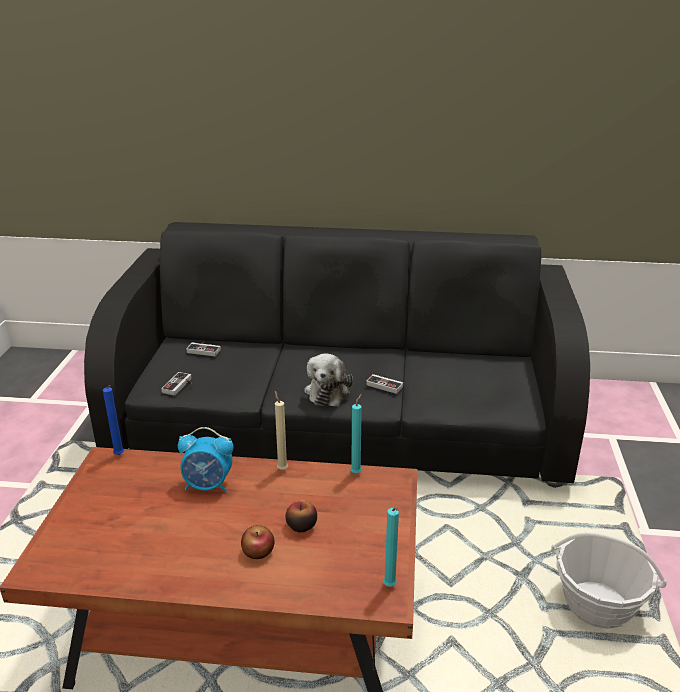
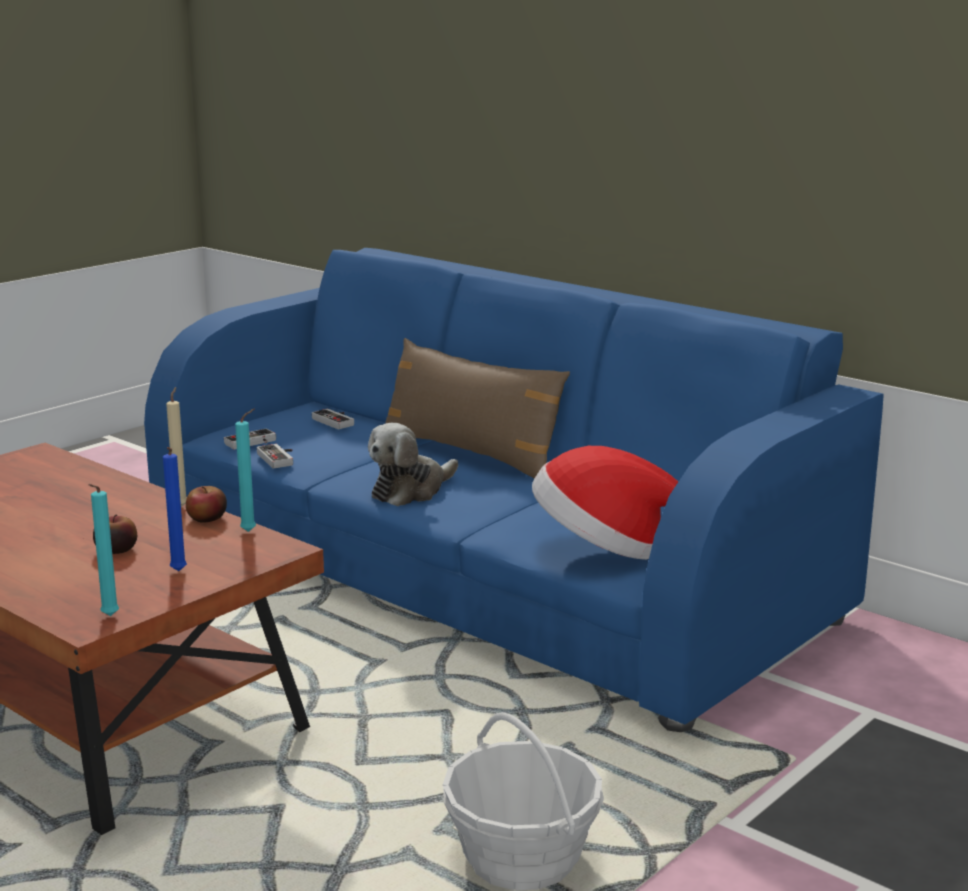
camera: 35 degrees right, 10 degrees down
(120, 456) = (54, 454): blue candle -> blue candle (178, 572)
(208, 485) = (89, 497): alarm clock -> none
(258, 551) = (42, 553): apple -> apple (207, 518)
(321, 351) = (471, 454): none -> brown pillow
(341, 417) = (485, 569): black sofa -> blue sofa
(386, 384) = (491, 501): game controller -> game controller (280, 458)
(485, 397) = (604, 548): none -> hat

